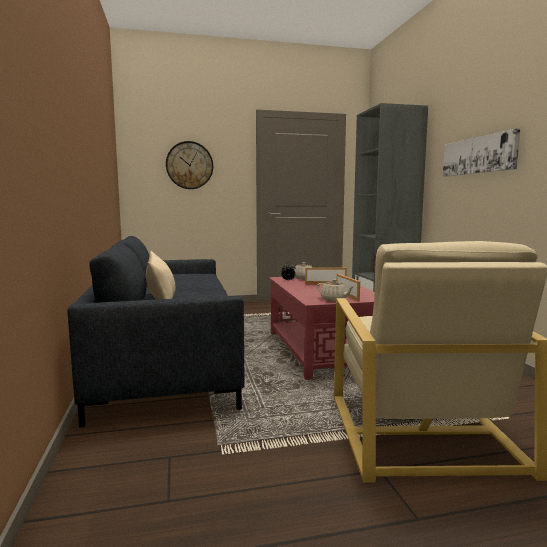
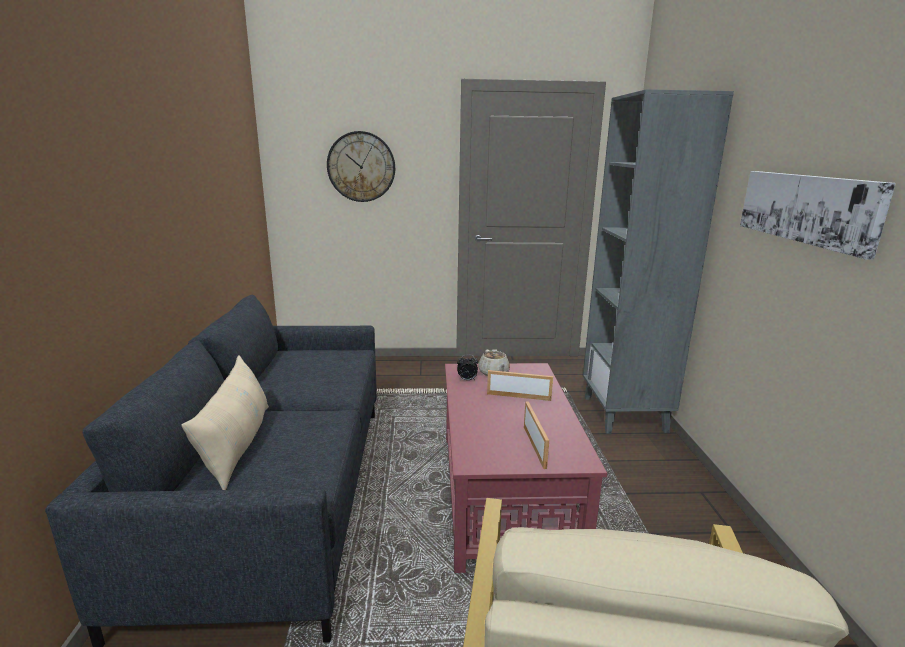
camera: 10 degrees right, 10 degrees up
(334, 300) = (508, 459): beige teapot -> none

